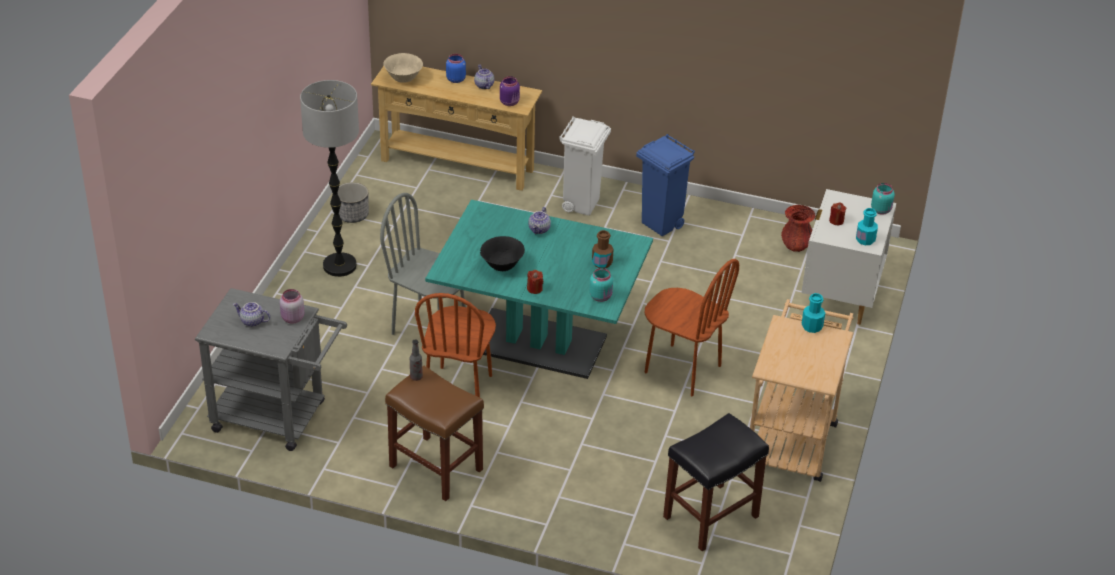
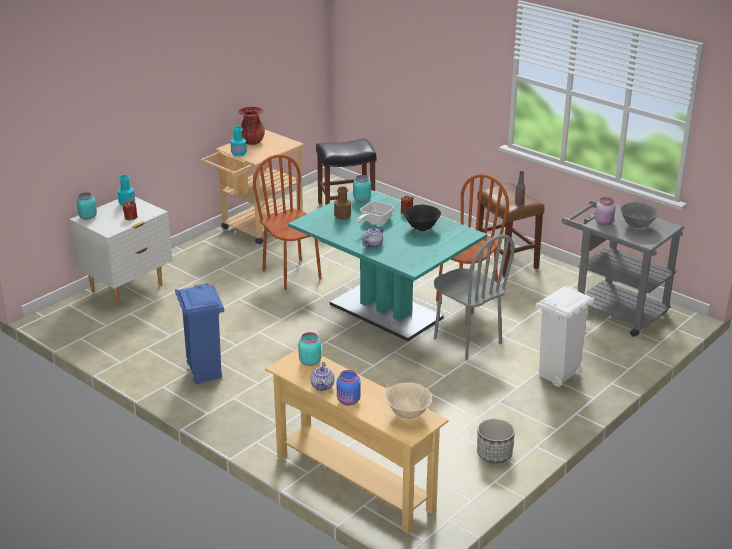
camera: 155 degrees left, 10 degrees down
(252, 322) = (637, 226): teapot -> grey bowl
(339, 265) = (526, 408): floor lamp -> none
(510, 102) = (309, 361): purple jar -> turquoise jar
(561, 264) = (374, 221): none -> frying pan
(582, 204) = (259, 408): white trash can -> white trash can (558, 376)
(795, 246) = (113, 330): red vase -> red vase (252, 142)

